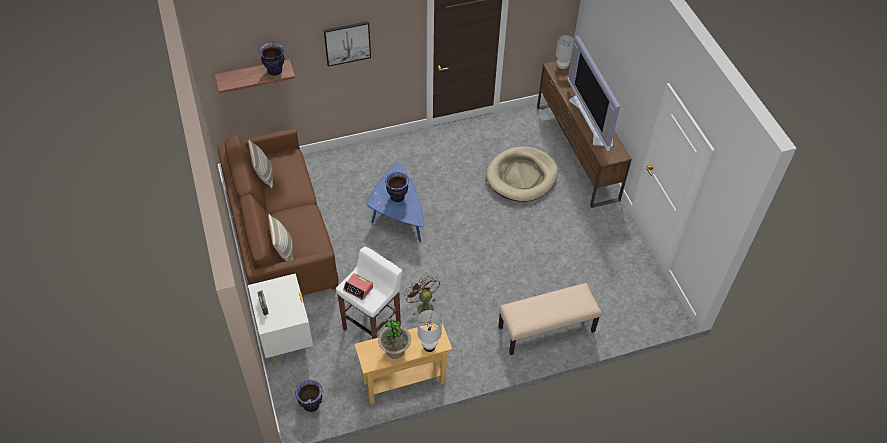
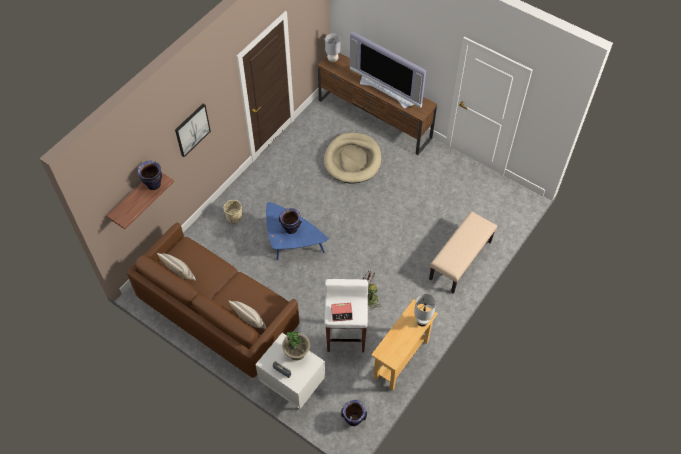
camera: 35 degrees left, 5 degrees up
(368, 164) = (234, 217): none -> beige planter
(395, 350) = (402, 340): potted plant -> potted plant (296, 353)

